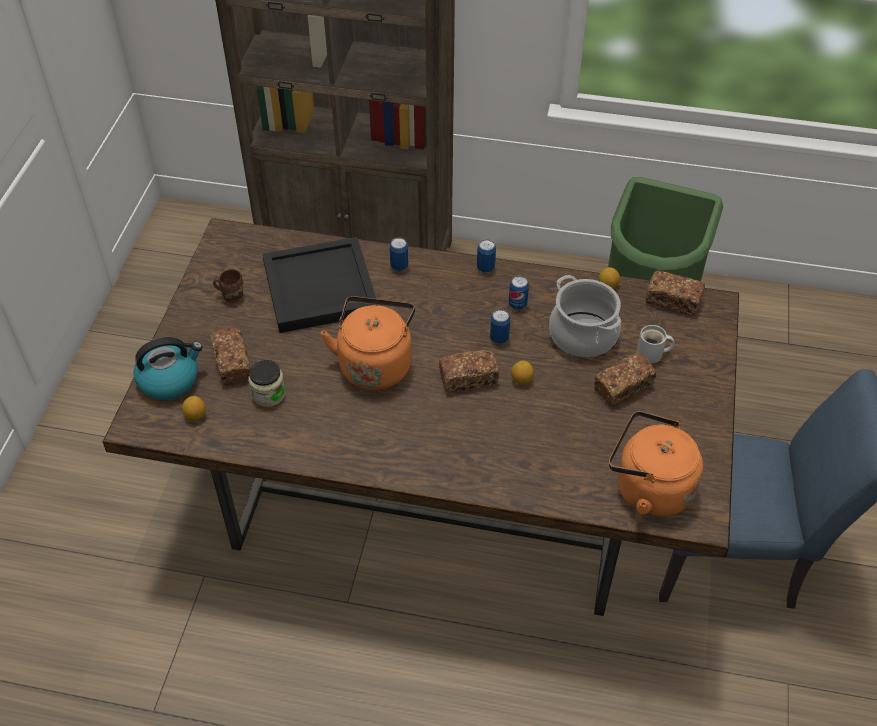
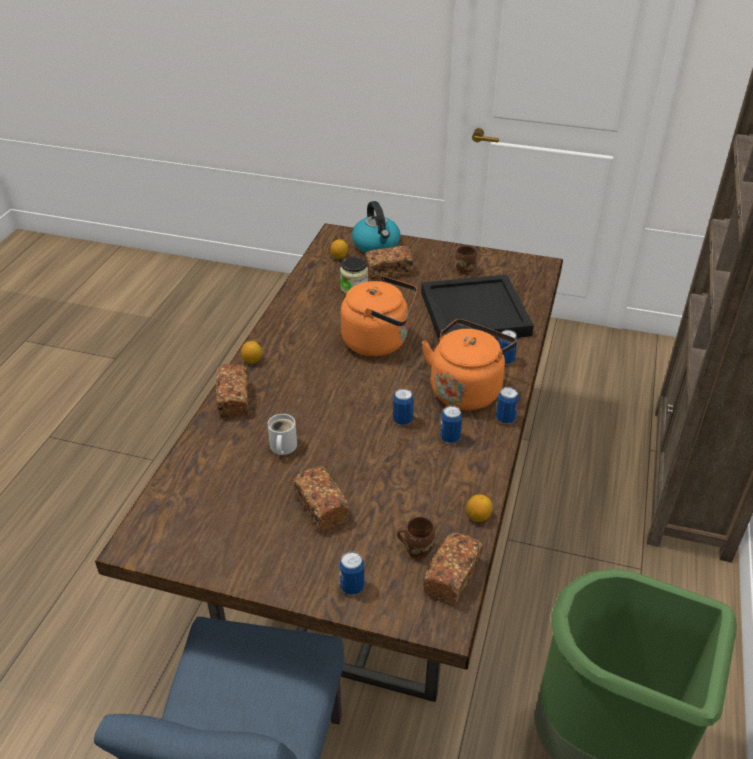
camera: 95 degrees right, 10 degrees down
(468, 378) = (353, 396): bread -> bread (234, 400)
(521, 380) = (345, 431): lemon -> lemon (252, 360)
(583, 335) = (401, 485): cooking pot -> none
(648, 488) = (186, 507): orange kettle -> orange kettle (467, 389)
(651, 322) = (417, 548): none -> brown mug
(652, 354) = (366, 541): white mug -> white mug (282, 447)
(700, 359) = (352, 587): none -> can

